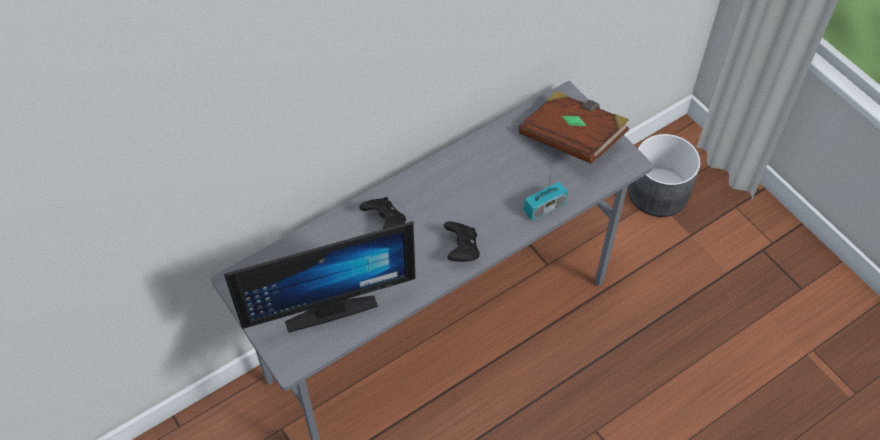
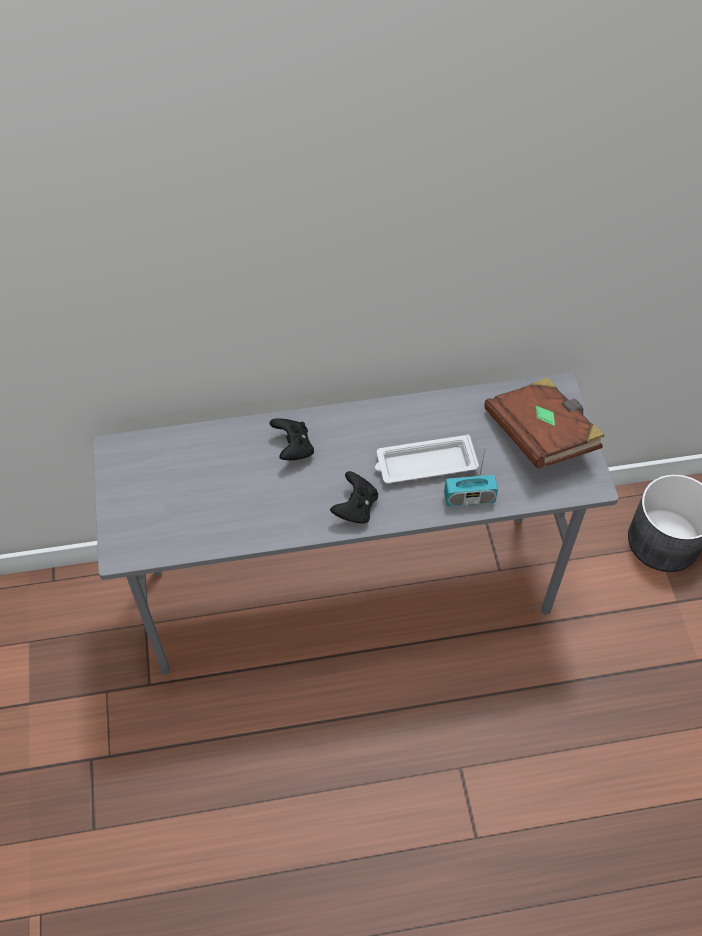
camera: 25 degrees right, 0 degrees up
(328, 304) = (189, 509): monitor -> none
(496, 194) = (424, 464): none -> white tray

